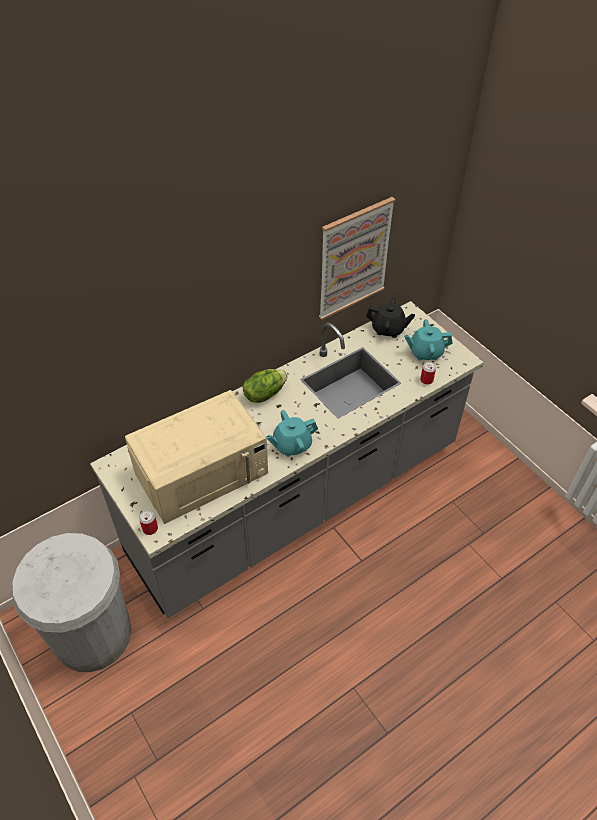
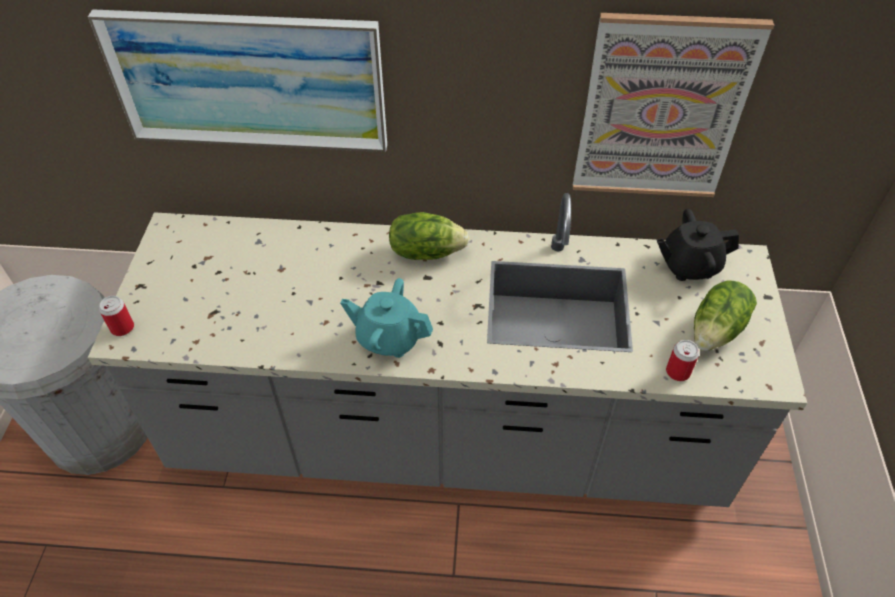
camera: 40 degrees right, 0 degrees up
(148, 347) = (249, 81): none -> picture
(202, 471) = (250, 299): beige microwave -> none
(388, 329) = (689, 266): black teapot -> black teapot turned 120 degrees clockwise
(425, 352) = (717, 331): turquoise teapot -> lettuce

